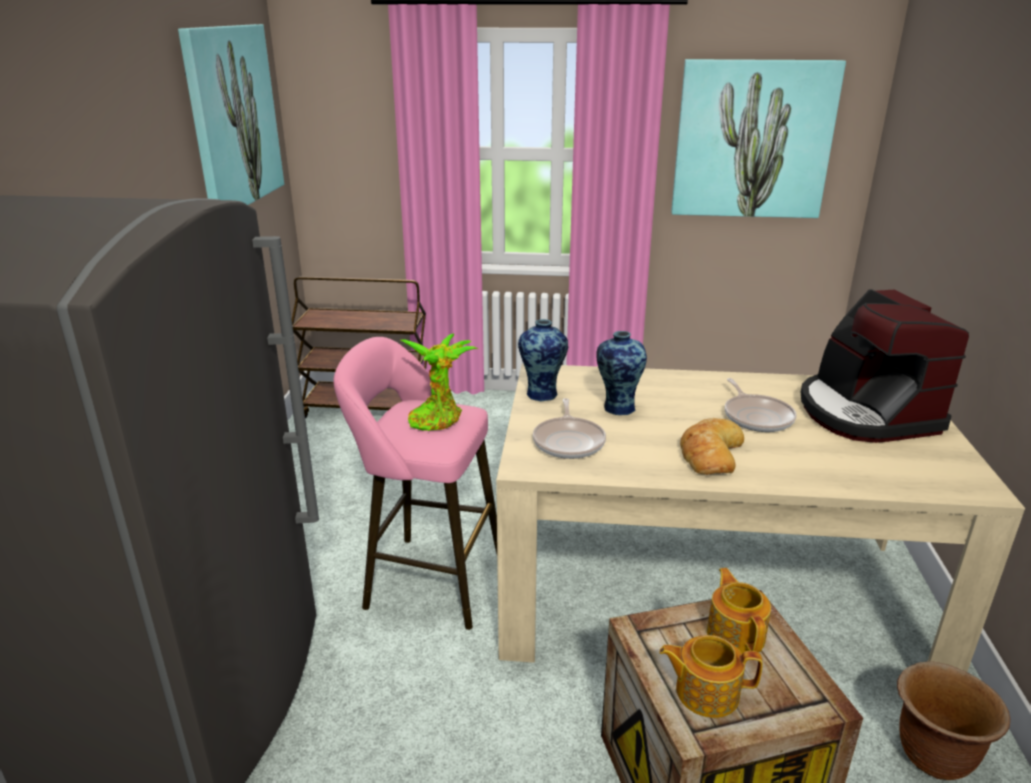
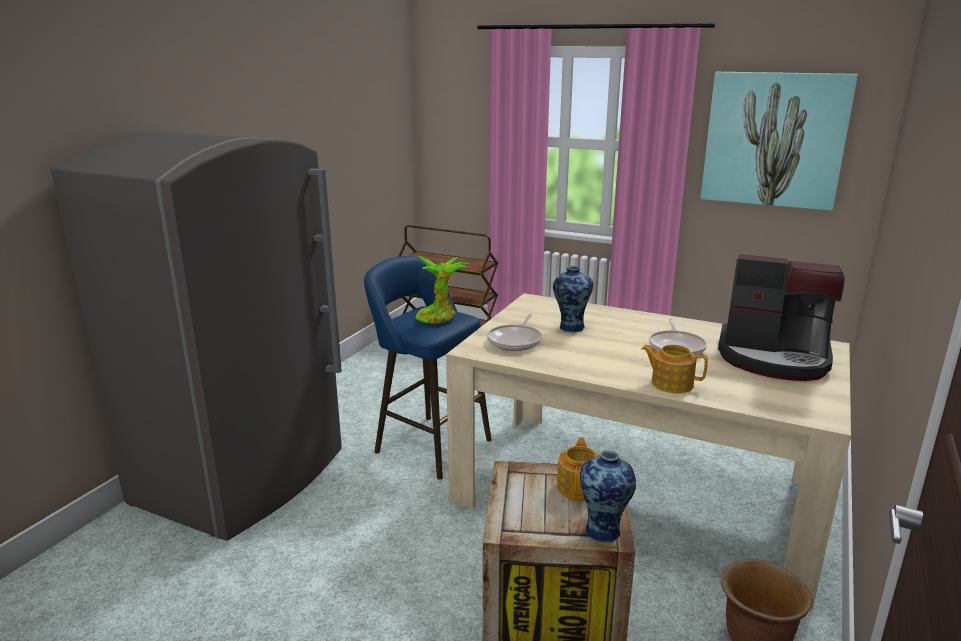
camera: 20 degrees right, 5 degrees down
(232, 117) = (367, 105): picture -> none
(427, 579) = (428, 444): pink stool -> blue stool
(542, 394) = (522, 312): vase -> vase (603, 530)
(705, 691) = (529, 512): teapot -> teapot (671, 383)
(709, 453) = (615, 363): bread -> none
(865, 413) = (774, 357): coffee machine -> coffee machine turned 75 degrees counterclockwise

